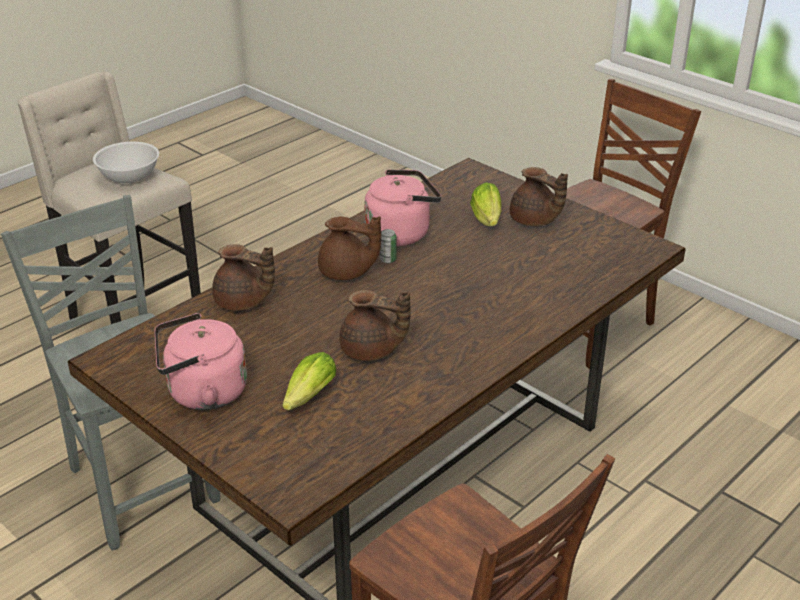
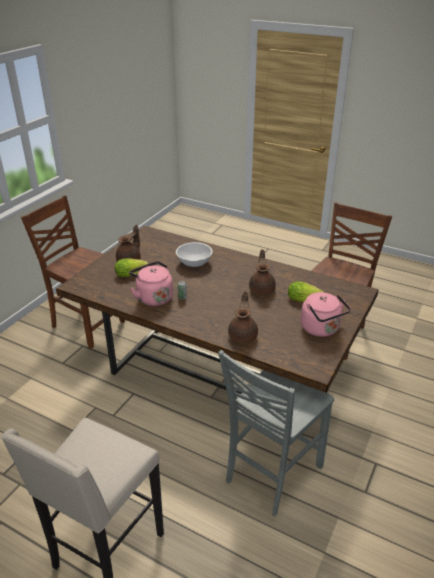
camera: 105 degrees left, 0 degrees up
(129, 176) = (89, 448): white bowl -> white bowl (194, 262)
(347, 273) = (200, 307): brown teapot -> none

